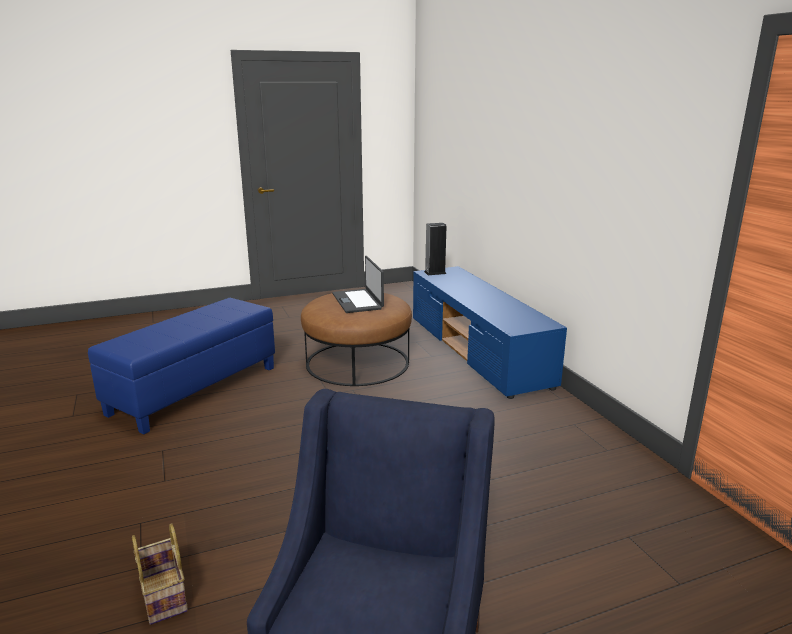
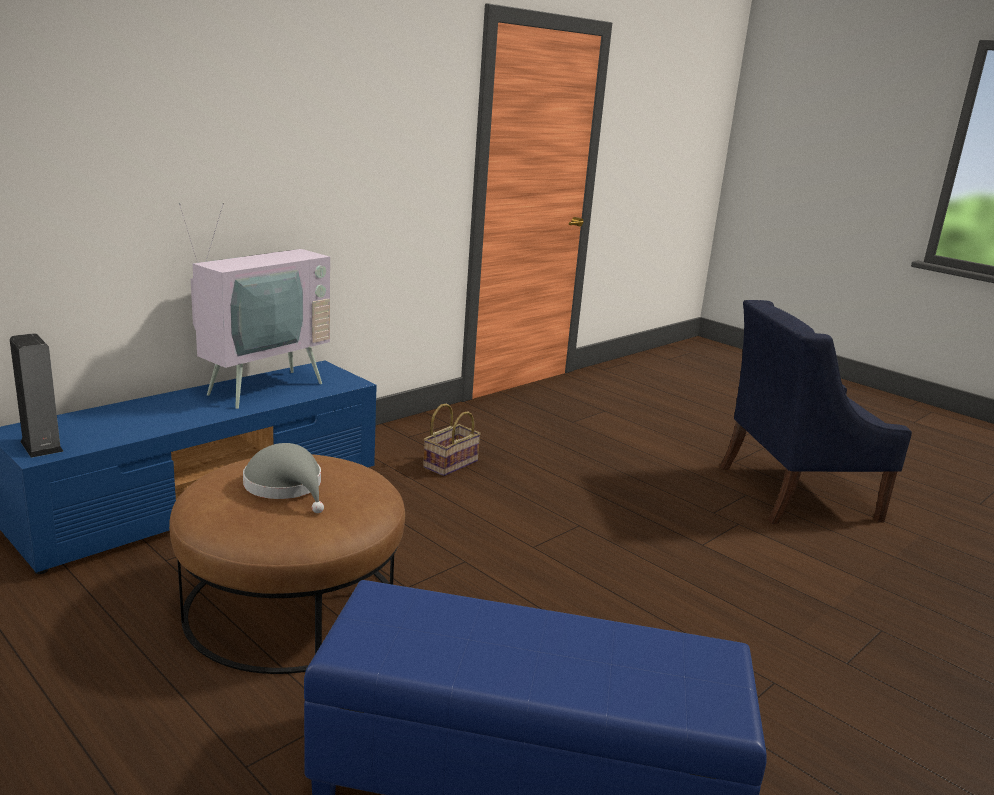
camera: 115 degrees left, 0 degrees up
(165, 596) = (880, 600): basket -> basket (450, 463)
(358, 301) = (286, 487): laptop -> grey hat
(509, 308) = (260, 386): none -> television

